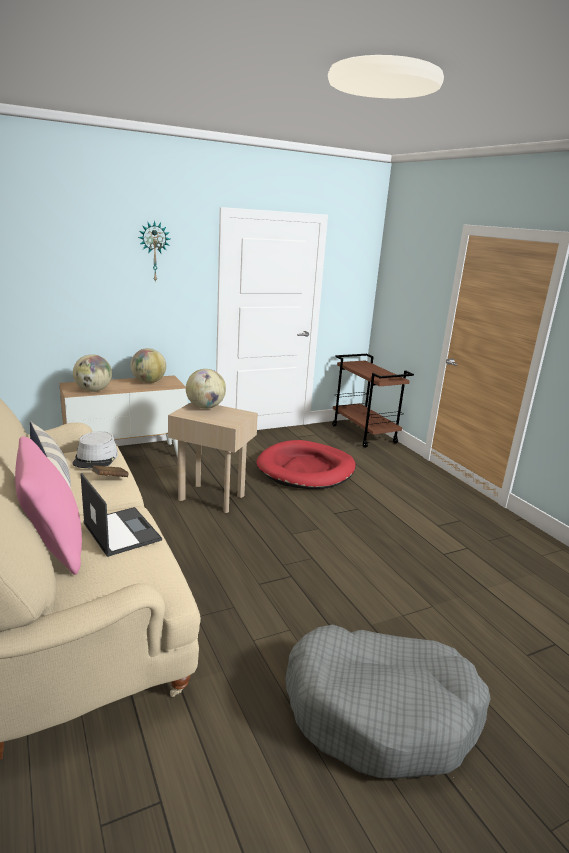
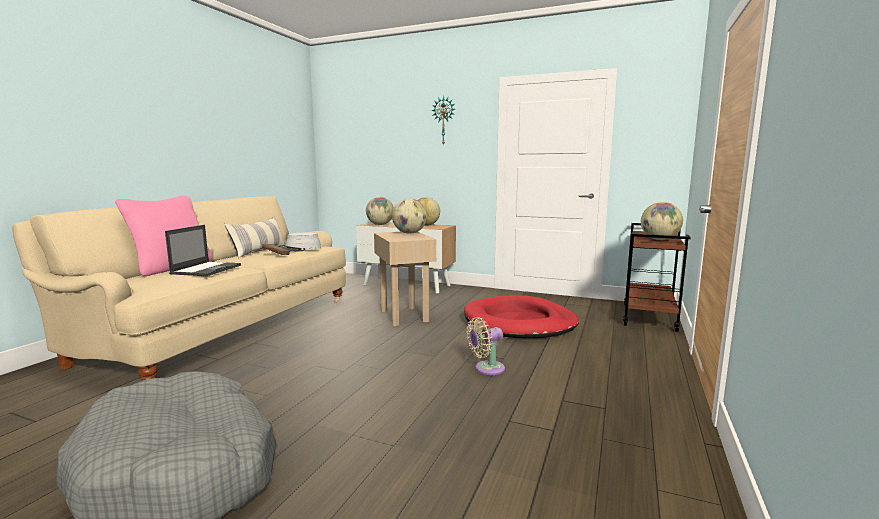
camera: 50 degrees right, 10 degrees down
(366, 522) = (486, 369): none -> beige fan
(382, 375) = (659, 239): none -> globe

